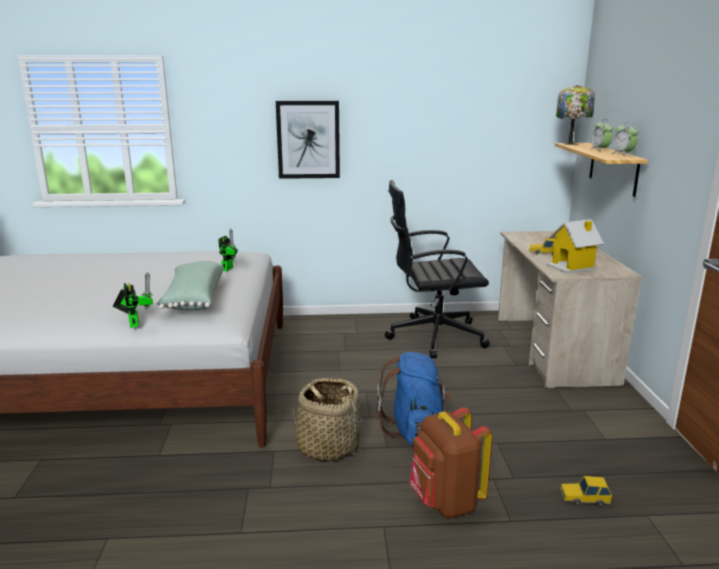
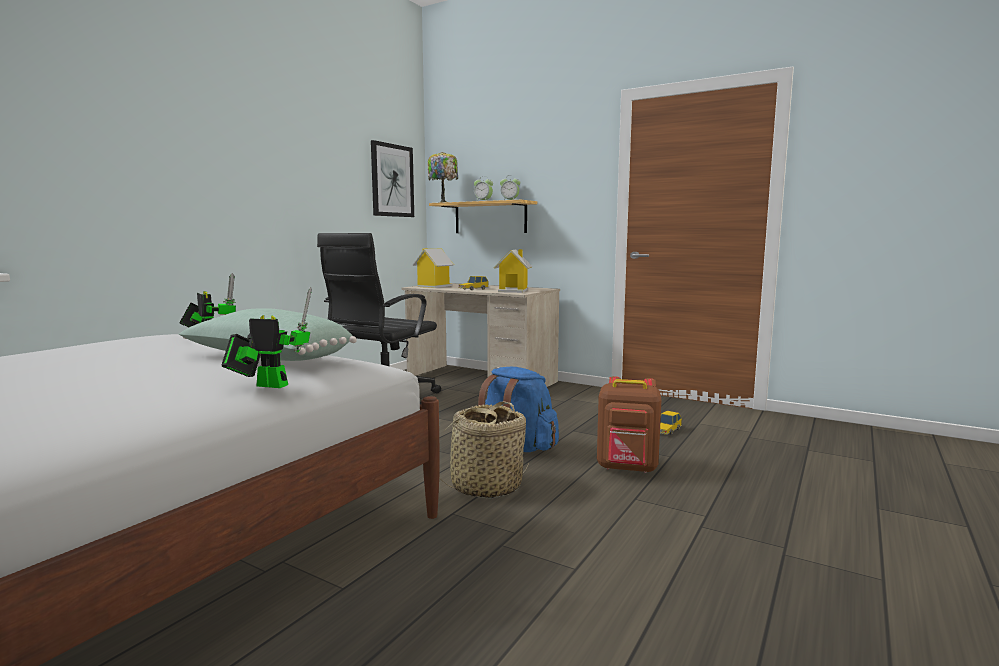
camera: 55 degrees left, 10 degrees down
(308, 139) = (200, 187): picture -> picture (392, 180)
(531, 237) = (433, 286): none -> toy house

